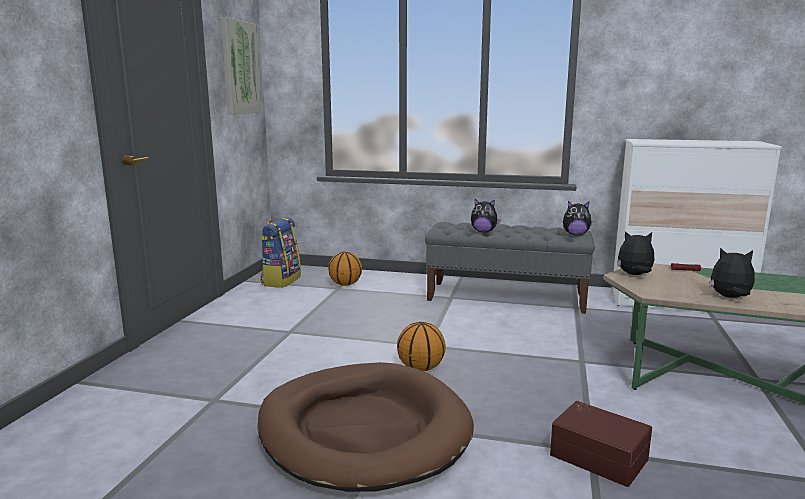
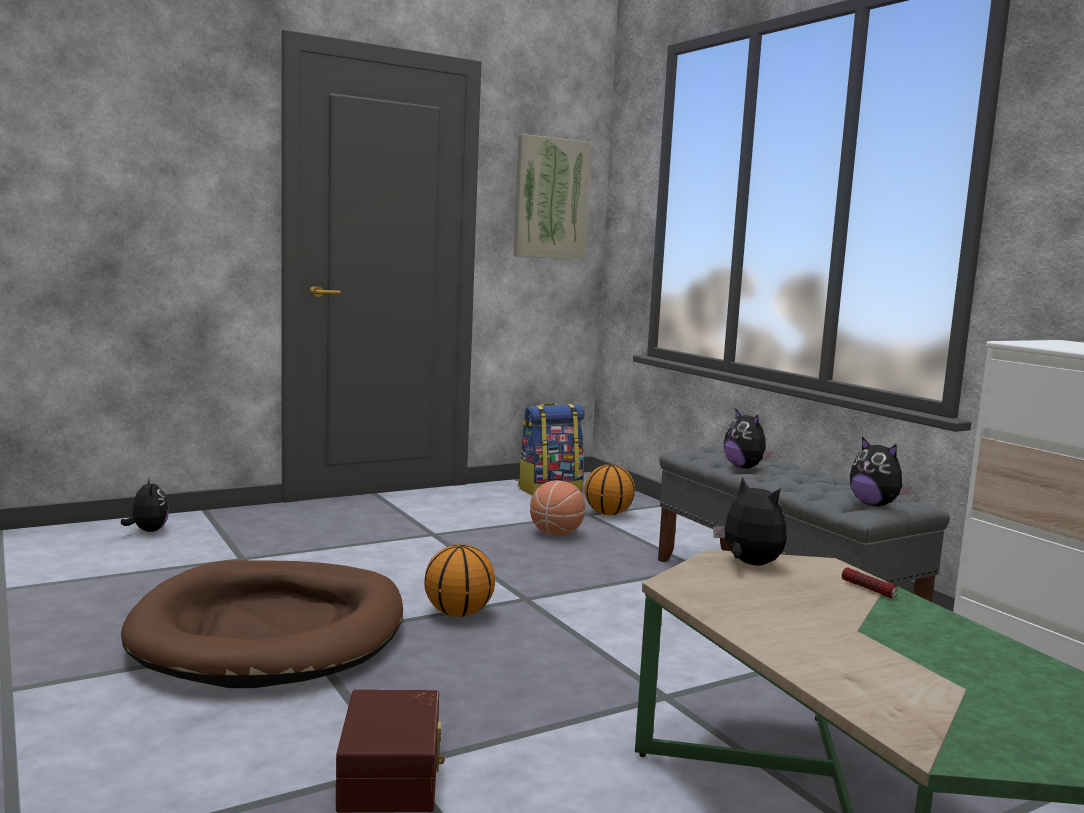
camera: 45 degrees right, 5 degrees down
(350, 305) = (556, 533): none -> basketball
(730, 298) = (779, 633): plush toy -> plush toy (148, 531)

